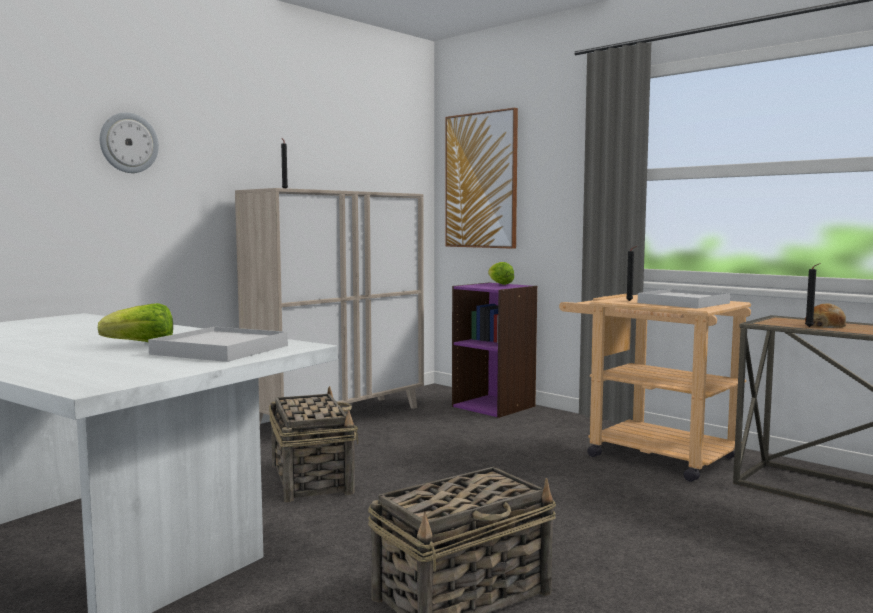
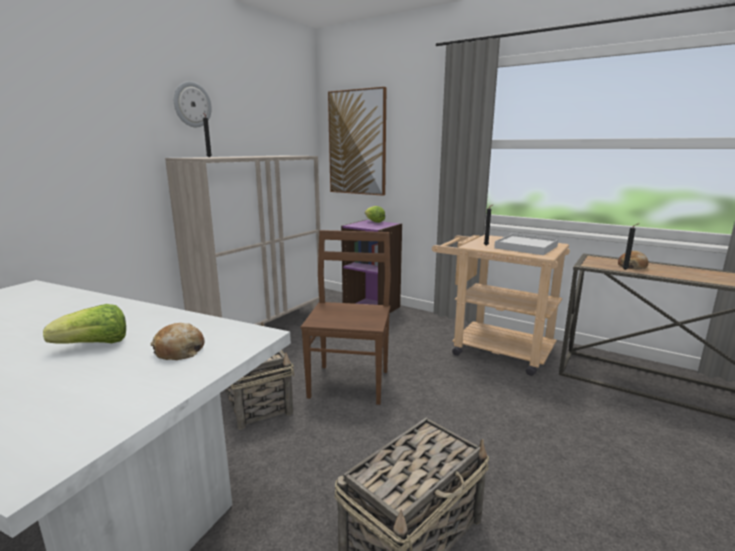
camera: 10 degrees left, 10 degrees up
(128, 143) = (59, 118): wall clock -> wall clock (192, 104)
(220, 350) = (179, 351): white tray -> bread
(435, 472) = (350, 382): none -> brown chair

